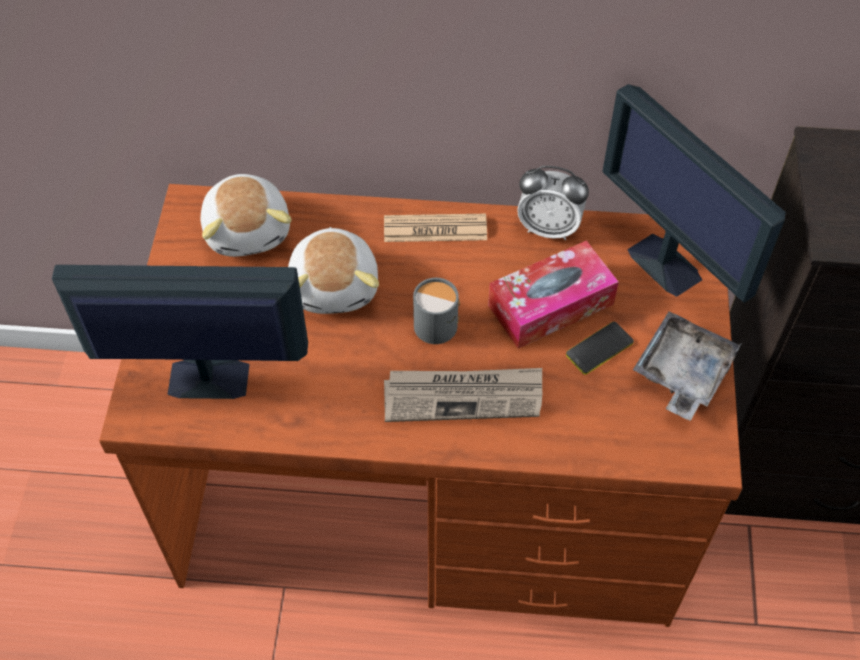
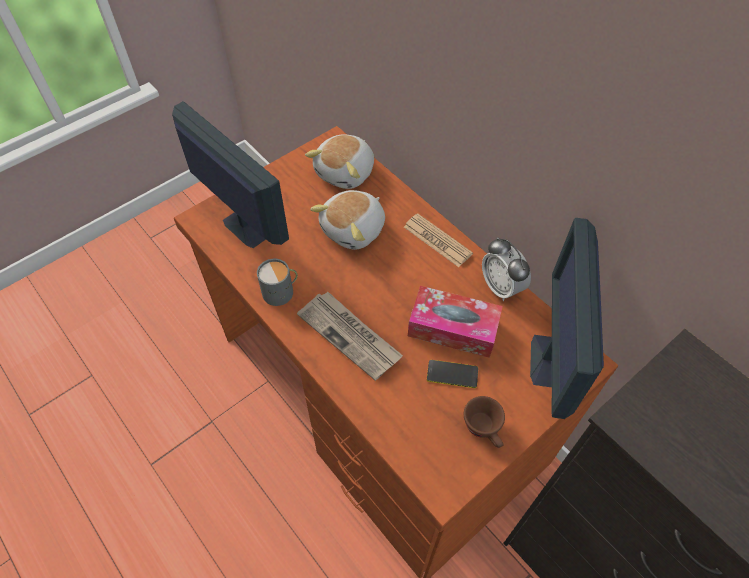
camera: 45 degrees right, 0 degrees up
(438, 322) = (382, 288): grey mug -> grey mug (281, 291)
(682, 373) = (484, 429): grey tray -> brown cup

